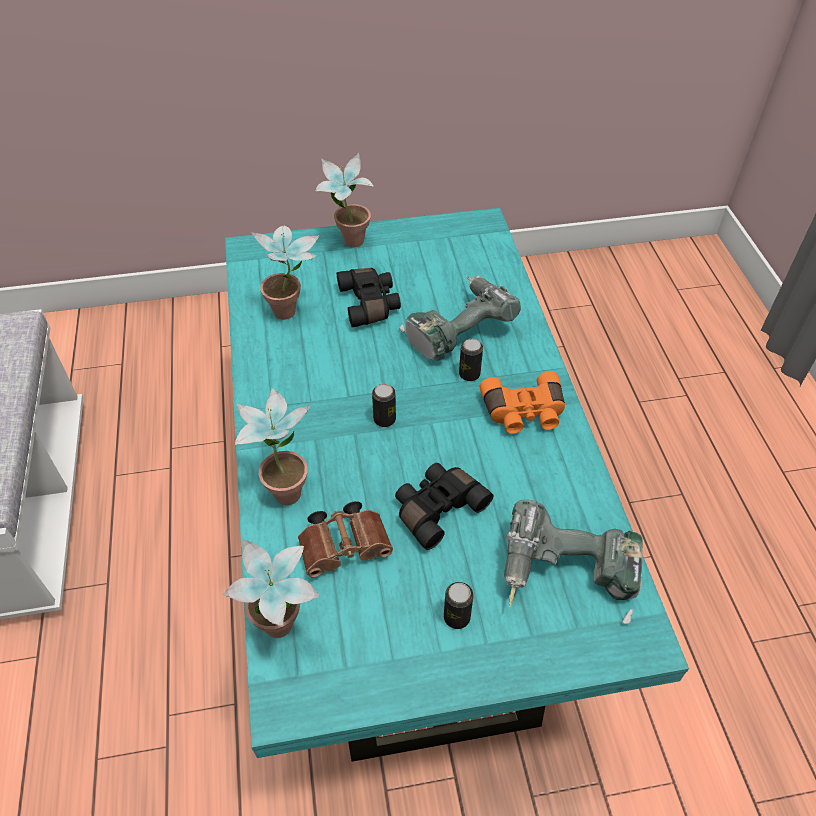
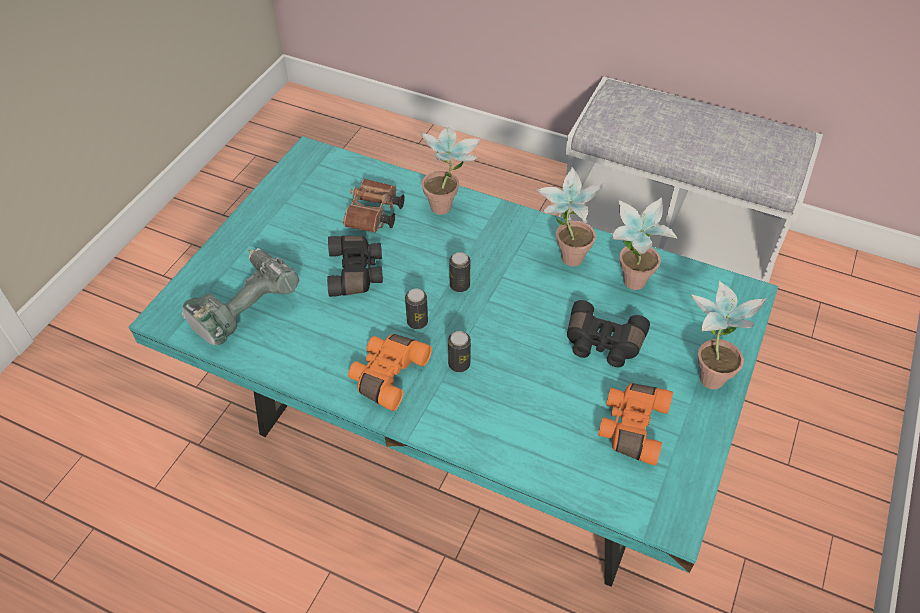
camera: 125 degrees right, 0 degrees up
(284, 633) = (347, 168): potted plant -> potted plant (563, 258)
(433, 263) = (631, 426): none -> orange binoculars
(456, 329) = (519, 387): power drill -> none
(457, 617) = (277, 240): can -> can (417, 322)

